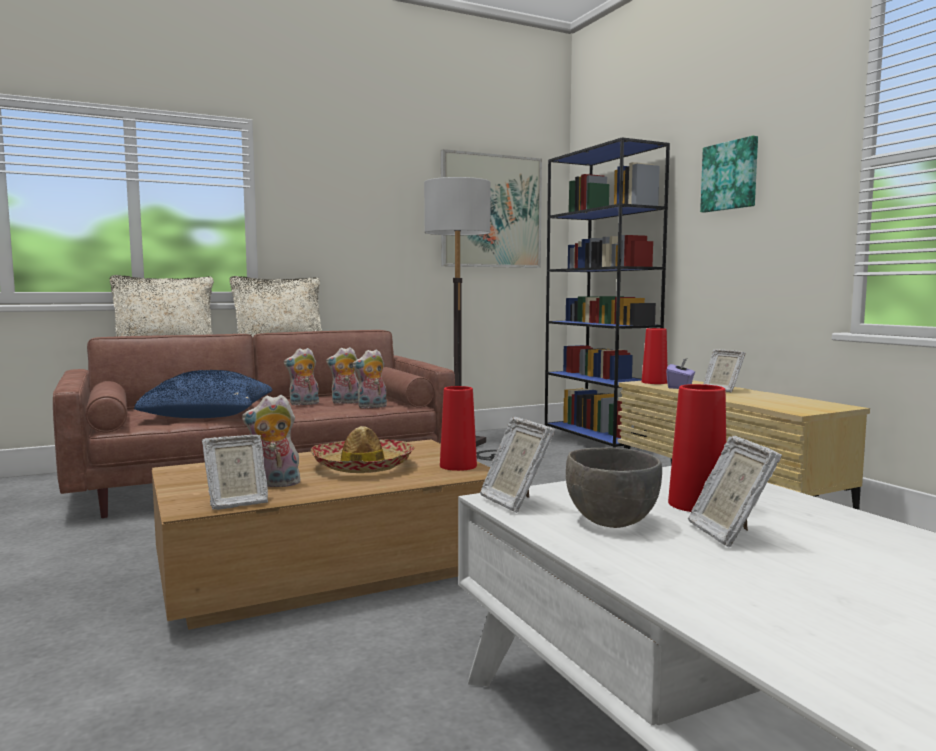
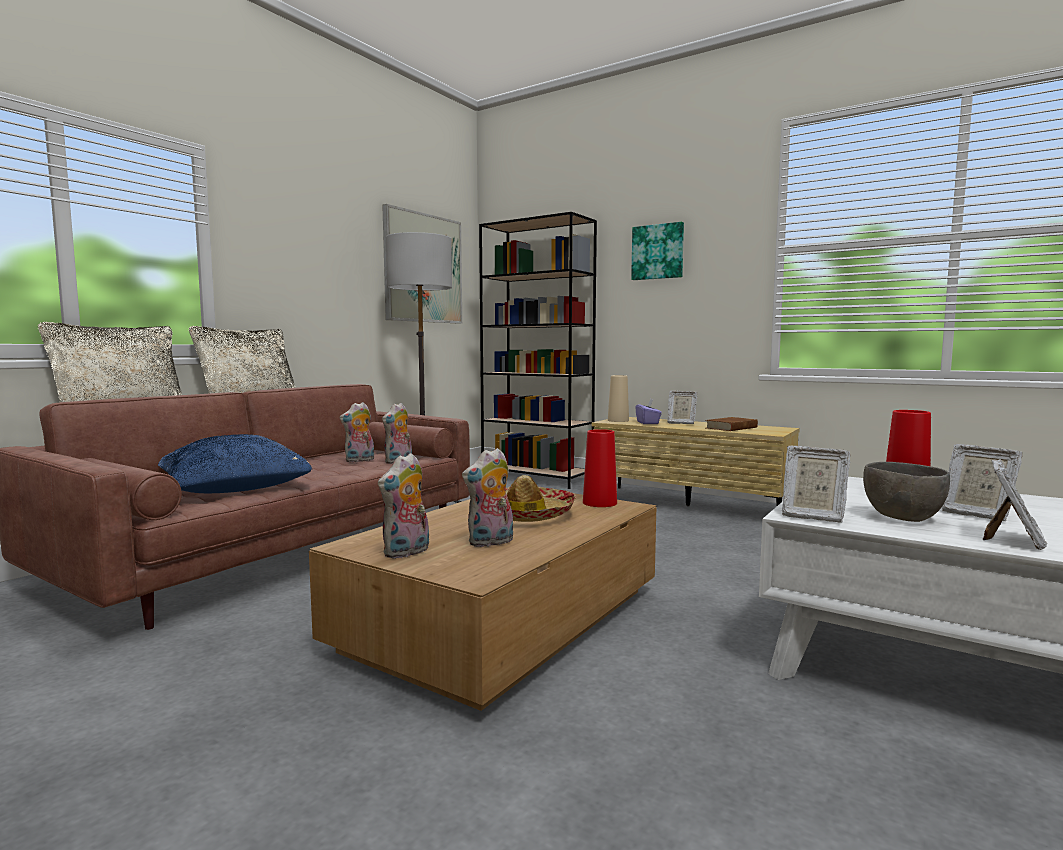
camera: 30 degrees left, 0 degrees up
(236, 503) = (504, 564): picture frame -> picture frame (1013, 540)
(303, 404) = (319, 466): plush toy -> plush toy (407, 552)
(599, 442) = (537, 478): blue bookcase -> beige bookcase
(654, 382) = (618, 420): red vase -> beige vase
(767, 400) = (731, 428): none -> brown book

